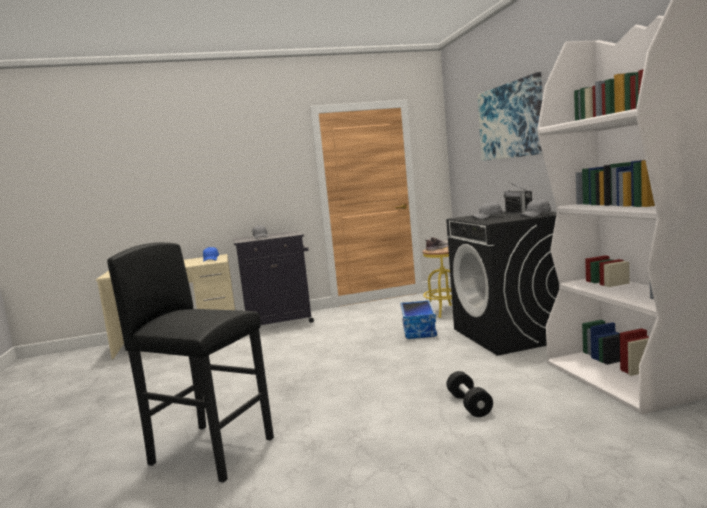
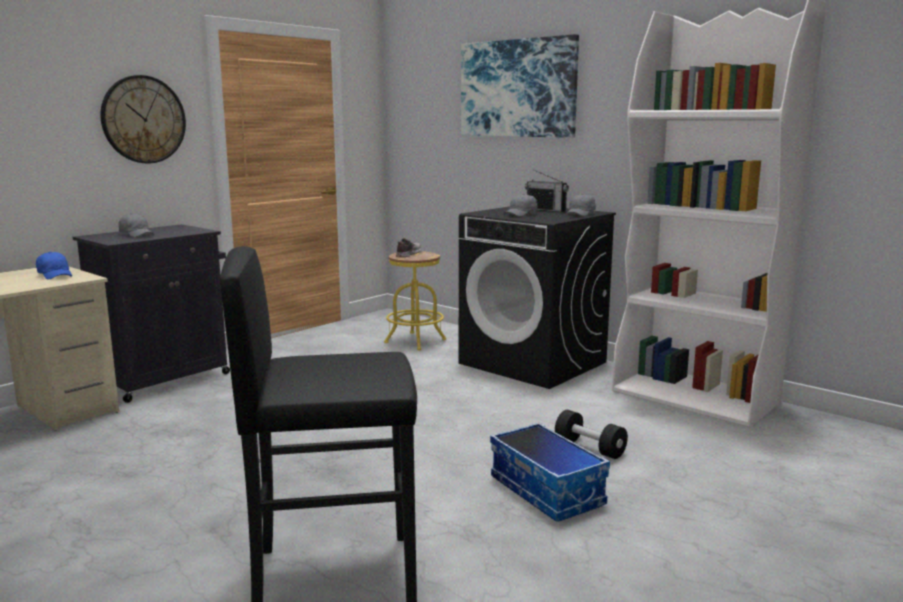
camera: 35 degrees left, 5 degrees up
(273, 171) = (143, 119): none -> wall clock
(419, 330) = (413, 368): storage box -> storage box (548, 491)

